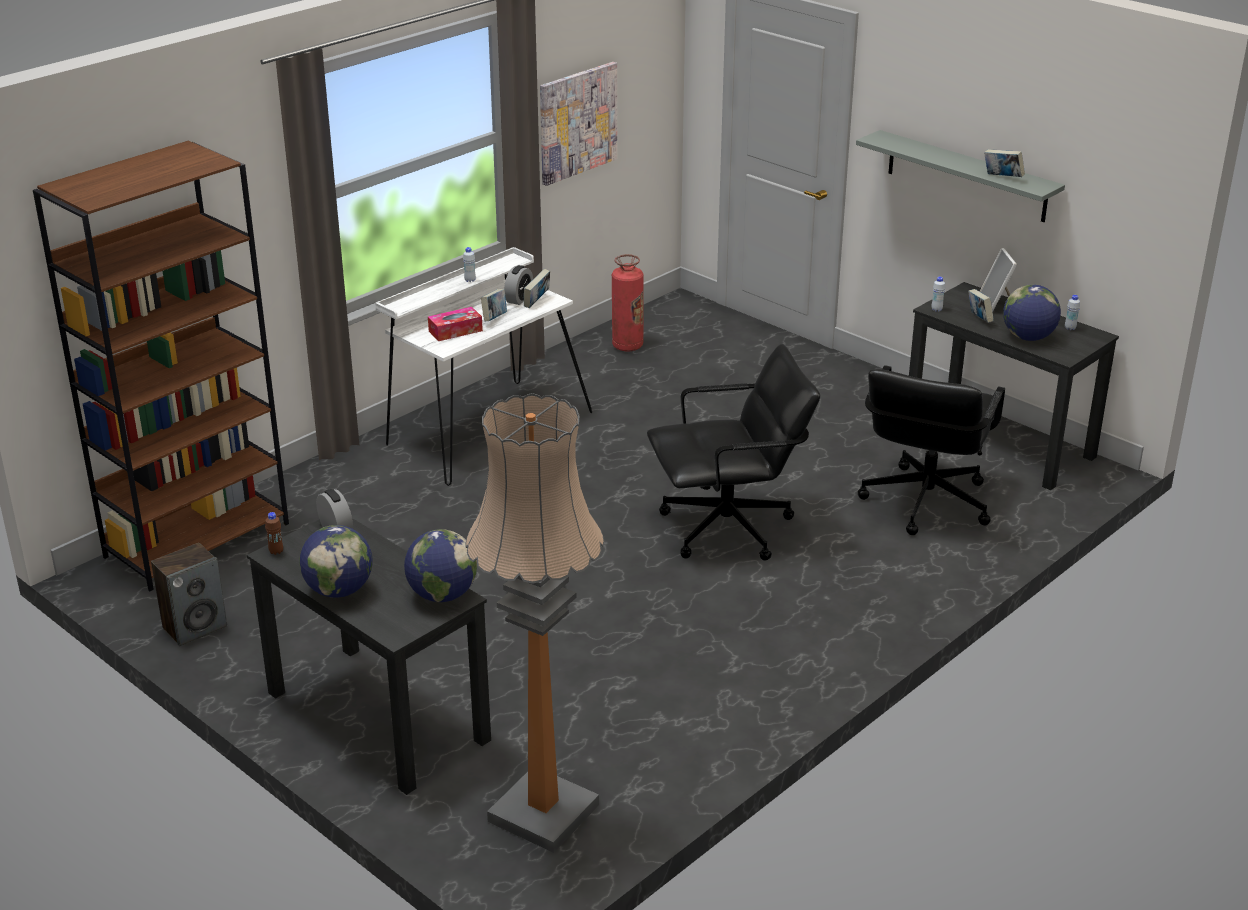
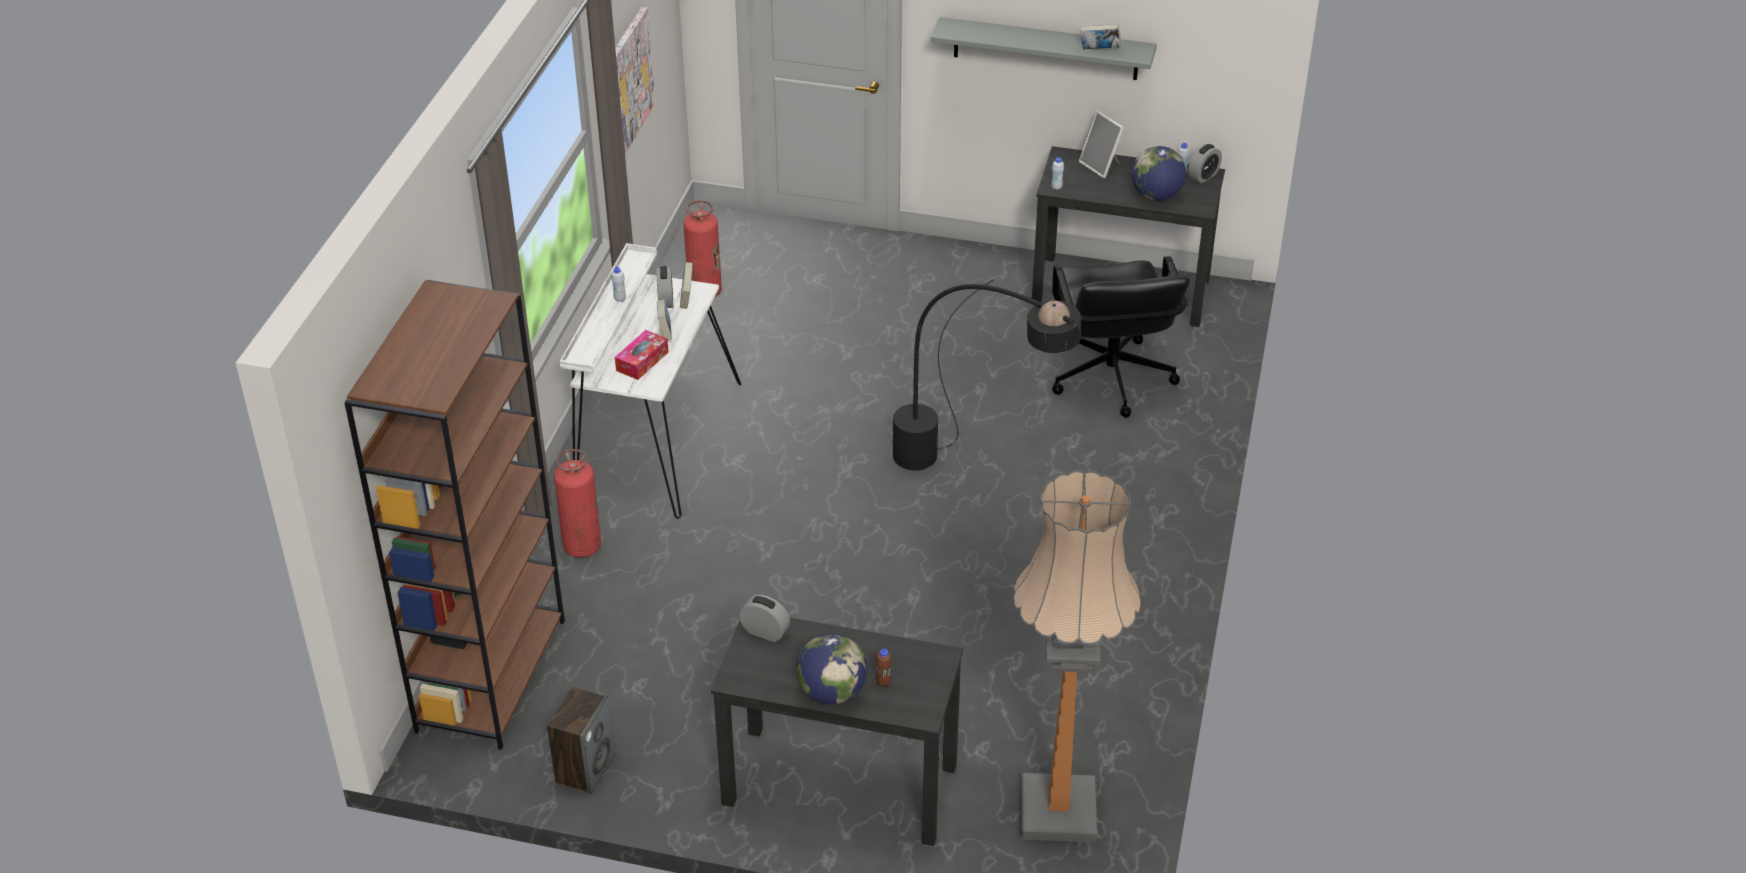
camera: 30 degrees left, 10 degrees up
(276, 551) = (734, 676): brown bottle -> brown bottle (883, 682)
(355, 480) = (582, 546): none -> fire extinguisher
(442, 595) = (924, 660): globe -> none
(728, 529) = (971, 469): black office chair -> black floor lamp
(979, 319) = (1100, 188): book -> none
(1090, 335) = (1203, 176): none -> alarm clock

